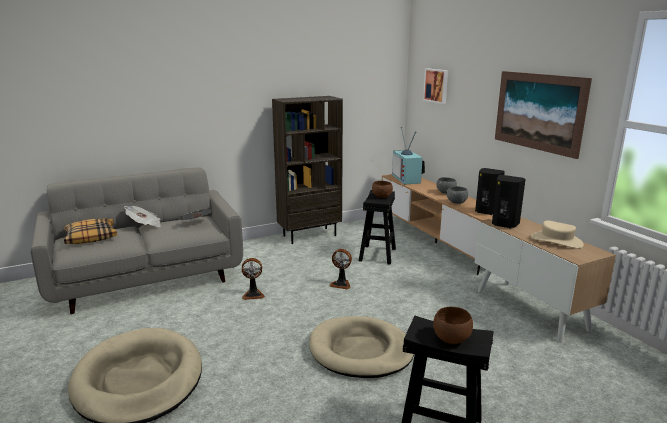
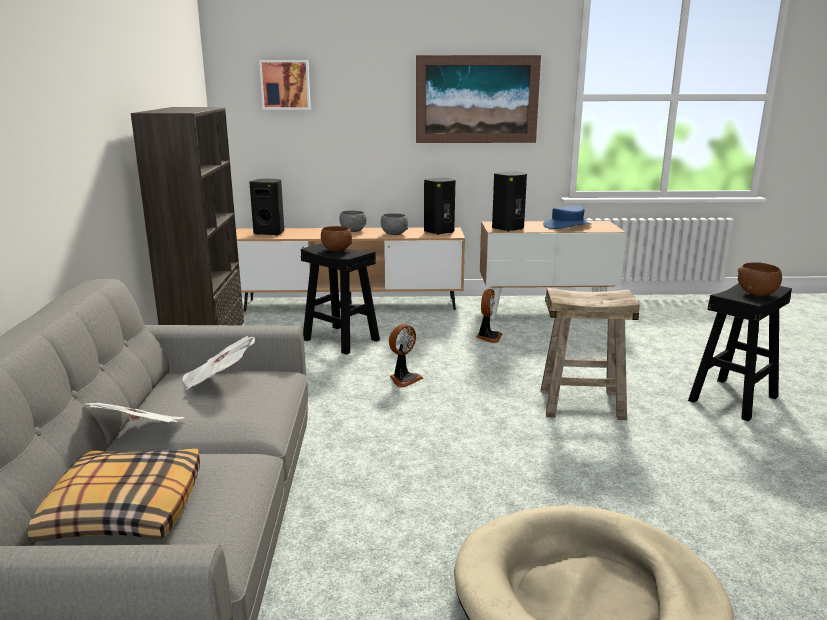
camera: 65 degrees left, 0 degrees up
(253, 294) = (371, 447): fan -> fan (488, 337)
(360, 351) = (582, 404): beige dog bed -> beige stool
(408, 179) = (270, 233): television -> black speaker
(556, 241) = (567, 225): beige hat -> blue hat

